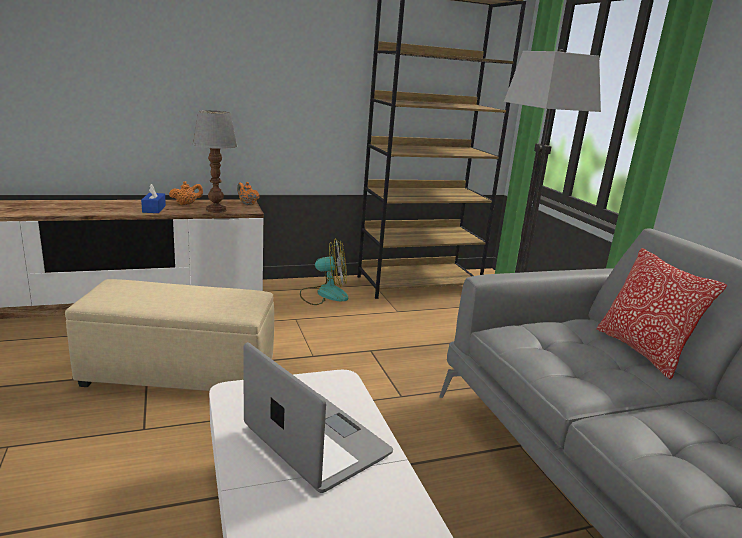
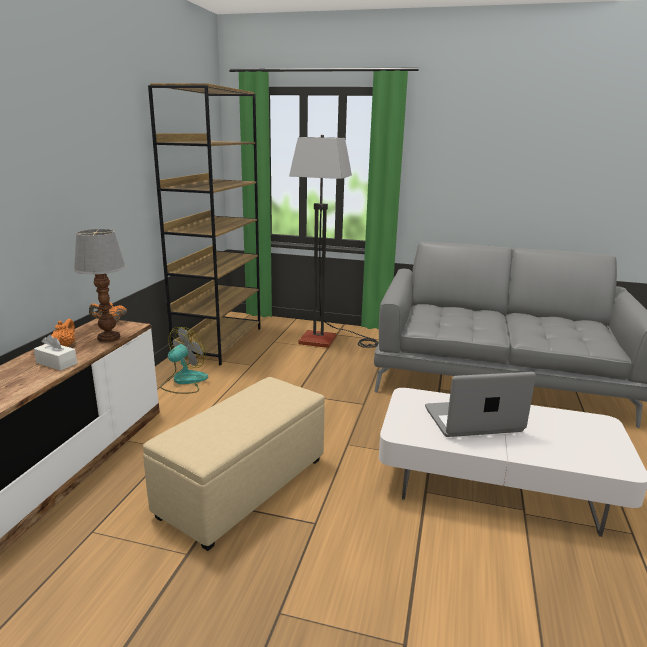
camera: 55 degrees left, 0 degrees up
(154, 209) = (56, 363): blue tissue box -> white tissue box
(642, 351) = (463, 307): pillow -> none

